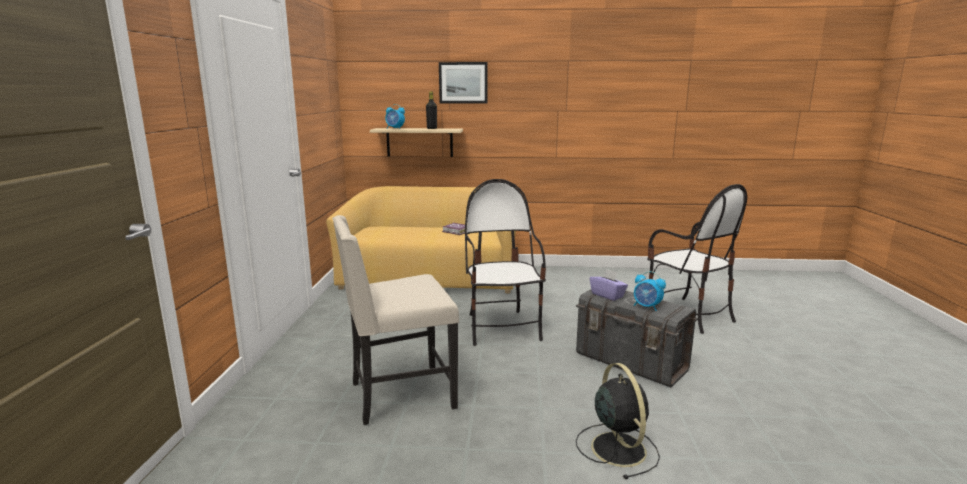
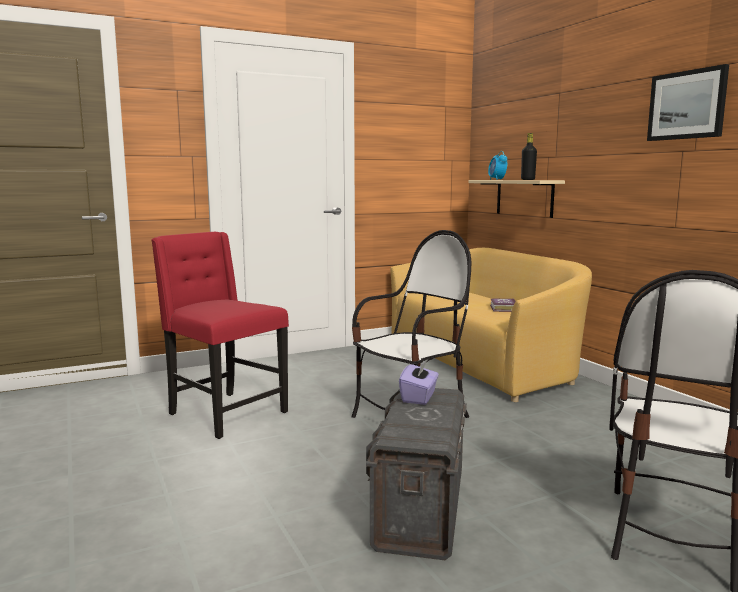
camera: 60 degrees right, 5 degrees down
(399, 395) = (225, 413): beige chair -> red chair
(463, 83) = (569, 119): picture -> picture (687, 105)
(617, 447) = (195, 533): black fan -> none
(647, 307) = (407, 421): alarm clock -> none

